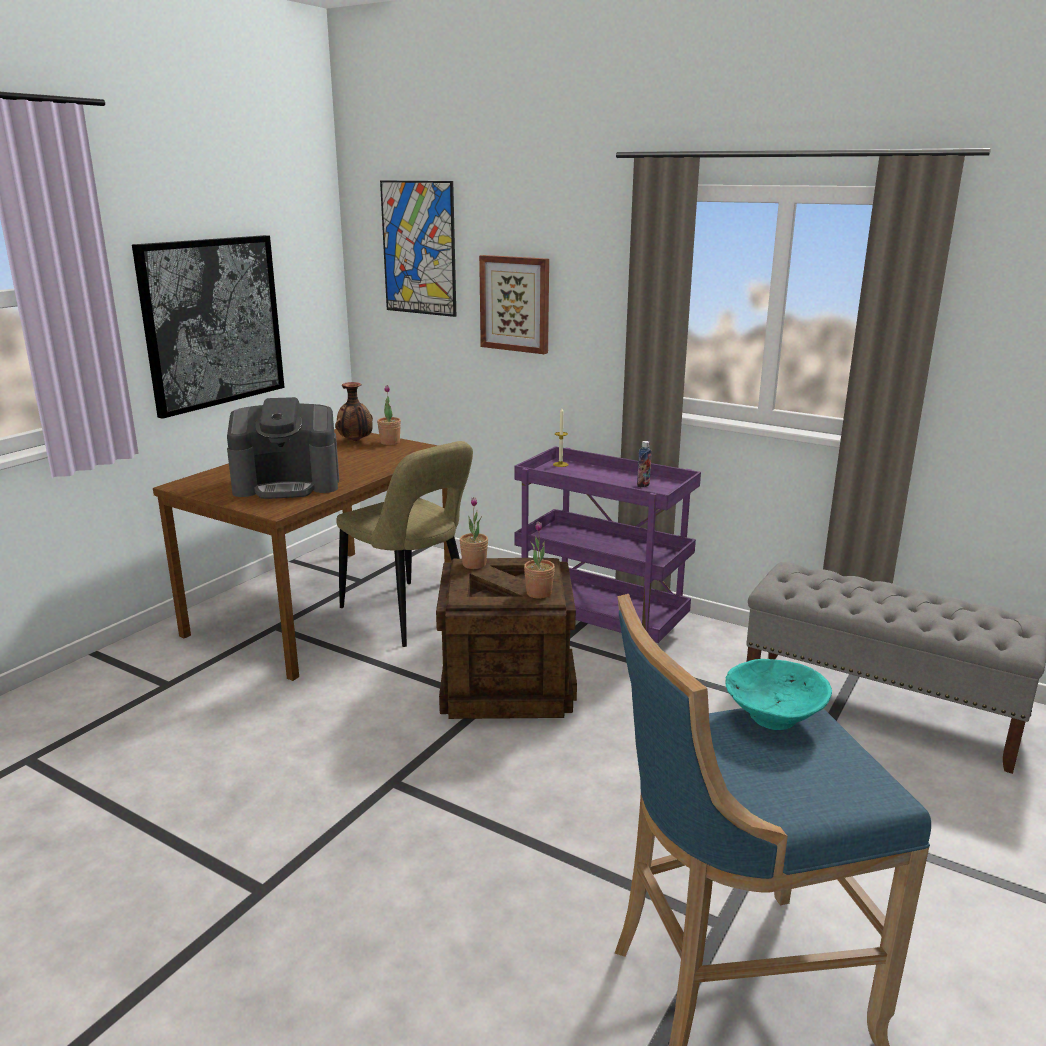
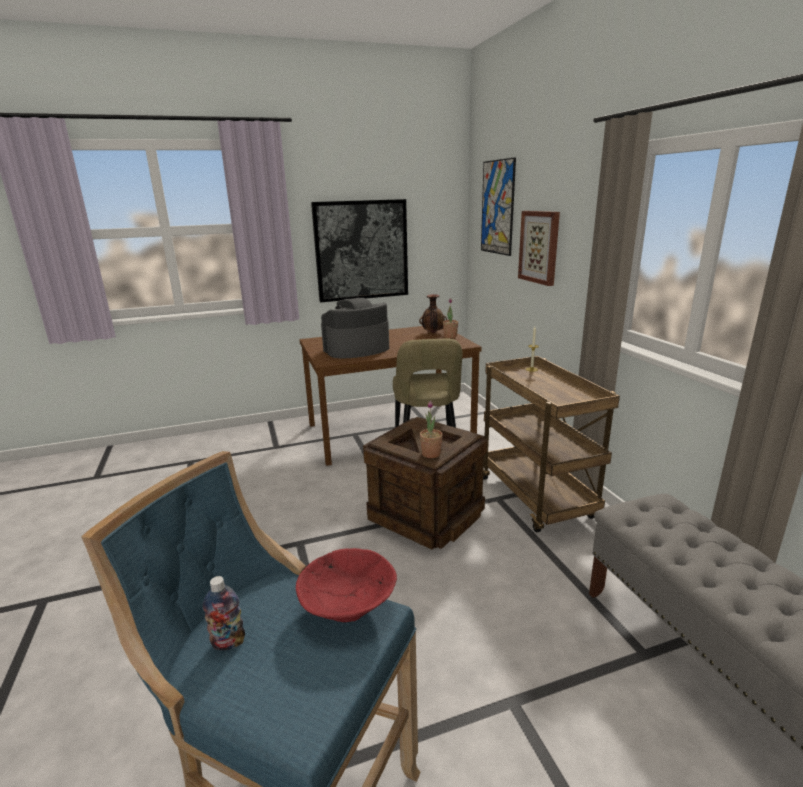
camera: 40 degrees right, 0 degrees up
(288, 484) = (356, 349): coffee machine -> coffee machine turned 120 degrees clockwise
(474, 564) = (422, 423): potted plant -> none
(602, 626) = (538, 499): purple cart -> brown cart
(643, 485) = (567, 396): bottle -> bottle (228, 642)
(773, 716) = (349, 606): turquoise bowl -> red bowl

